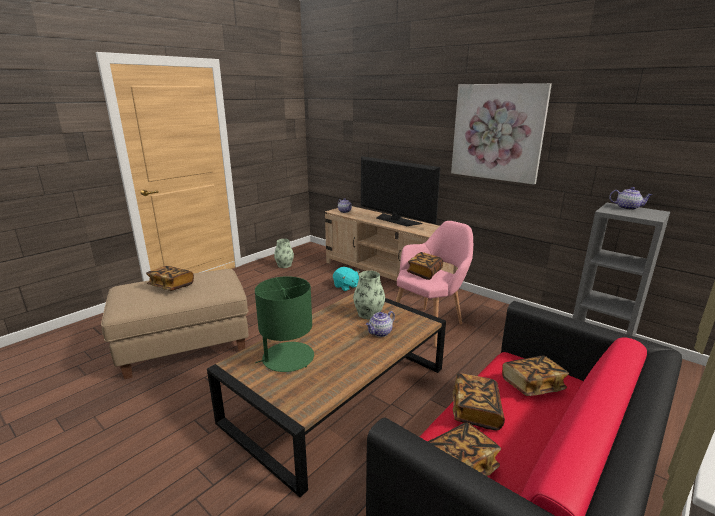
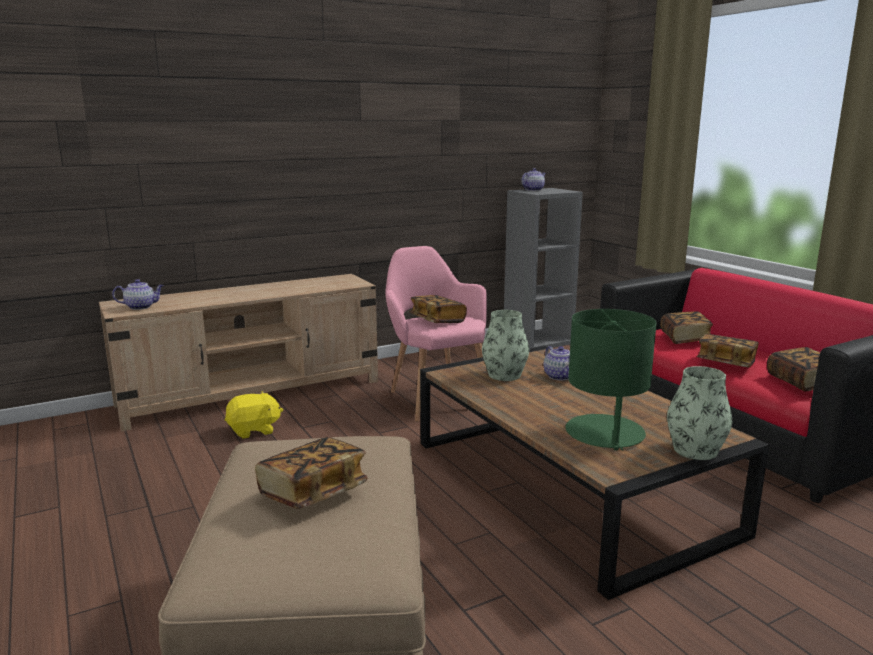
camera: 70 degrees left, 5 degrees down
(284, 265) = (58, 475): vase -> vase (695, 450)
(346, 286) = (254, 430): turquoise plush toy -> yellow plush toy
(396, 220) = (255, 289): television -> none
(497, 132) = (381, 124): picture -> none

